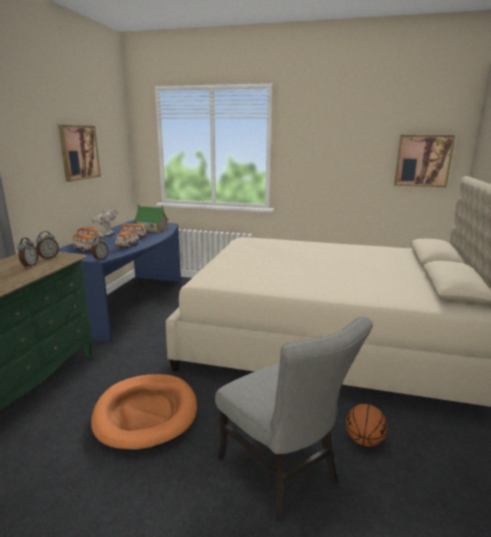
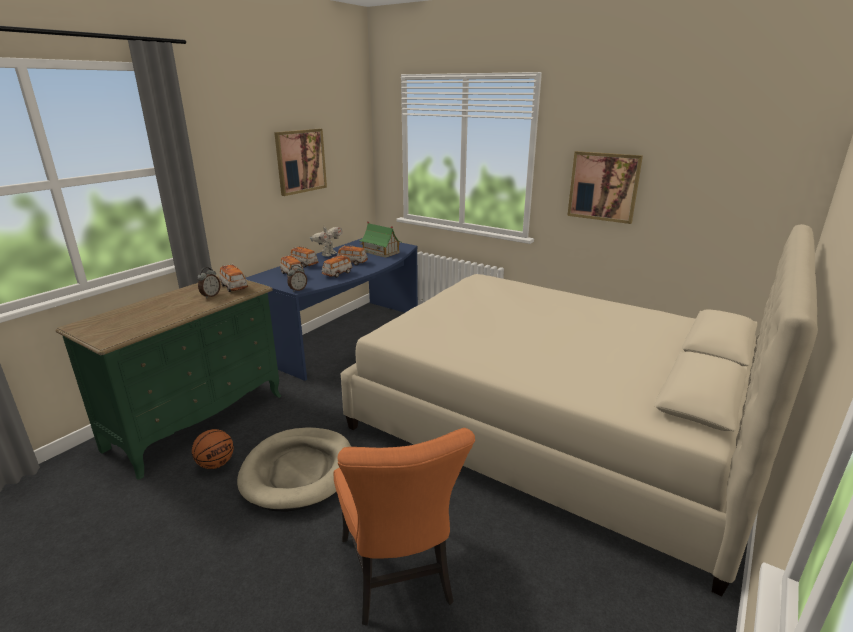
camera: 20 degrees right, 5 degrees up
(48, 257) = (234, 287): alarm clock -> toy car
(146, 413) = (298, 471): orange dog bed -> beige dog bed
(283, 472) = (399, 575): grey chair -> orange chair
(364, 440) = (514, 566): basketball -> basketball (216, 464)
(423, 161) = (750, 191): picture -> picture (603, 186)

